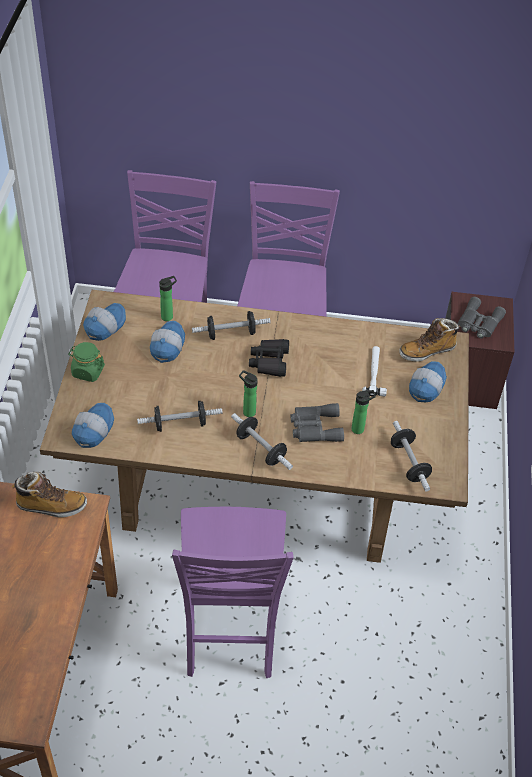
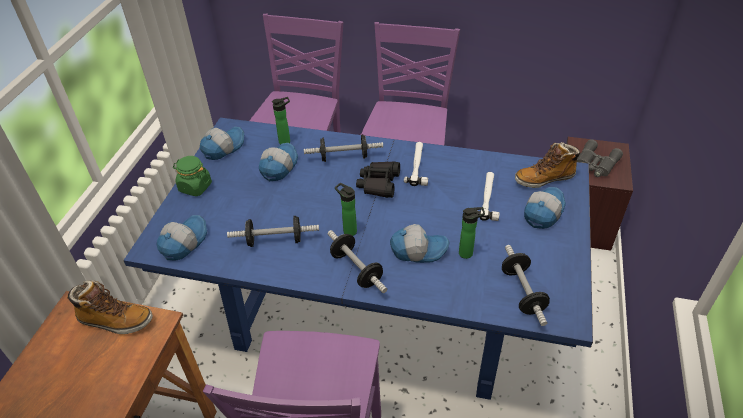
camera: 10 degrees right, 5 degrees down
(258, 484) = (373, 311): brown dining table -> blue dining table
(305, 340) = (418, 165): none -> hammer
(314, 427) = (418, 249): grey binoculars -> cap

